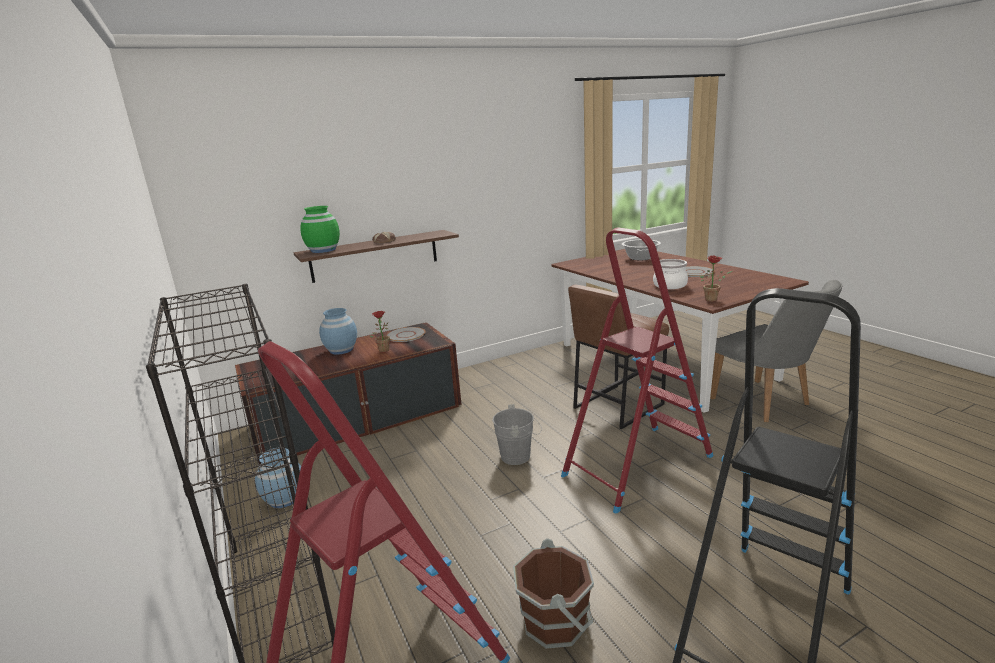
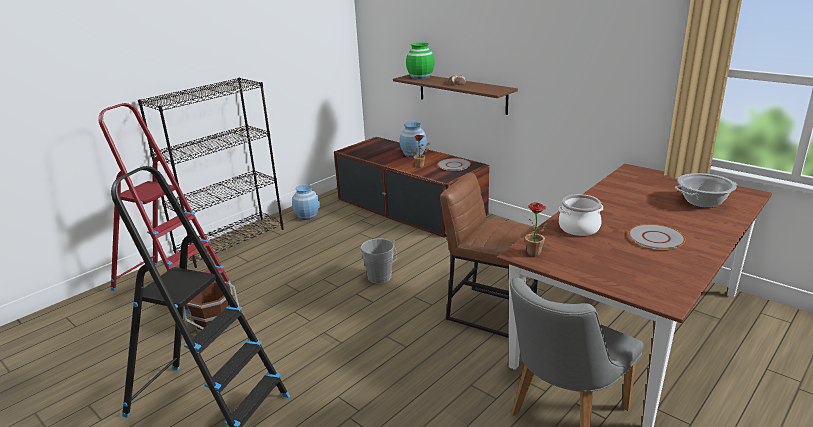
camera: 70 degrees right, 5 degrees up
(638, 465) = (388, 335): red step ladder -> none

